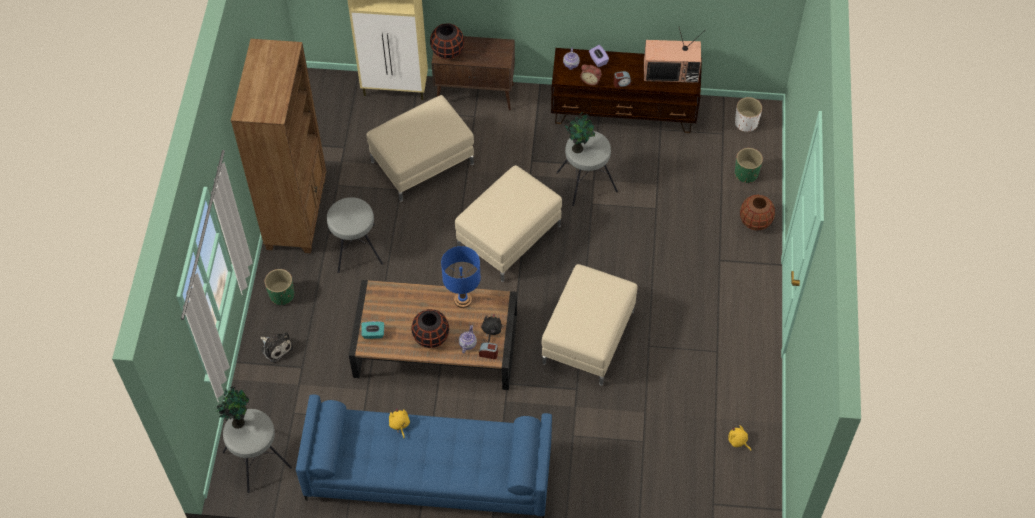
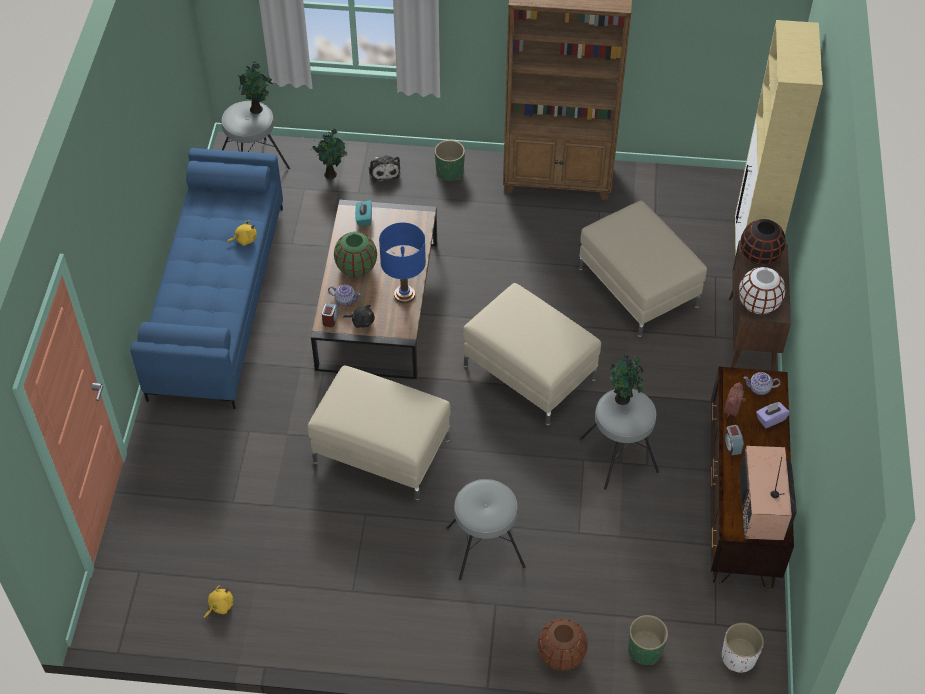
camera: 90 degrees right, 5 degrees down
(275, 391) = (331, 174): none -> potted plant
(276, 347) = (383, 171): plush toy -> plush toy turned 60 degrees counterclockwise
(355, 248) = (511, 230): grey stool -> grey stool (485, 546)
(431, 337) = (356, 267): black vase -> green vase
(495, 56) = (758, 304): none -> white vase

